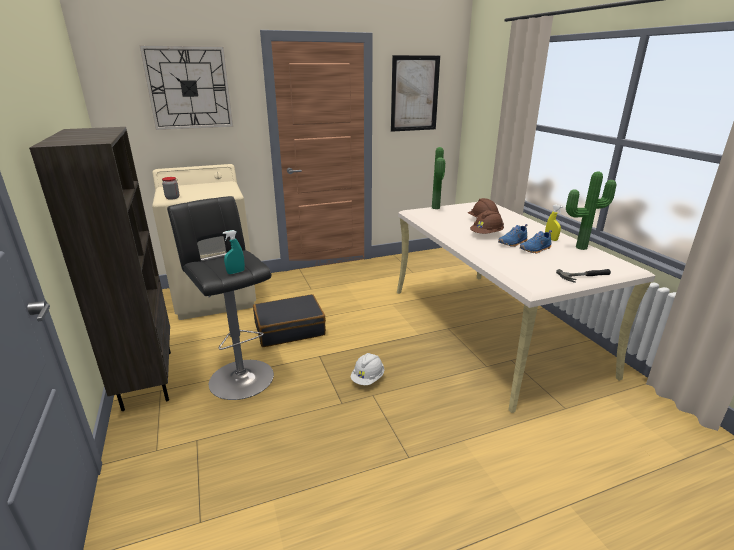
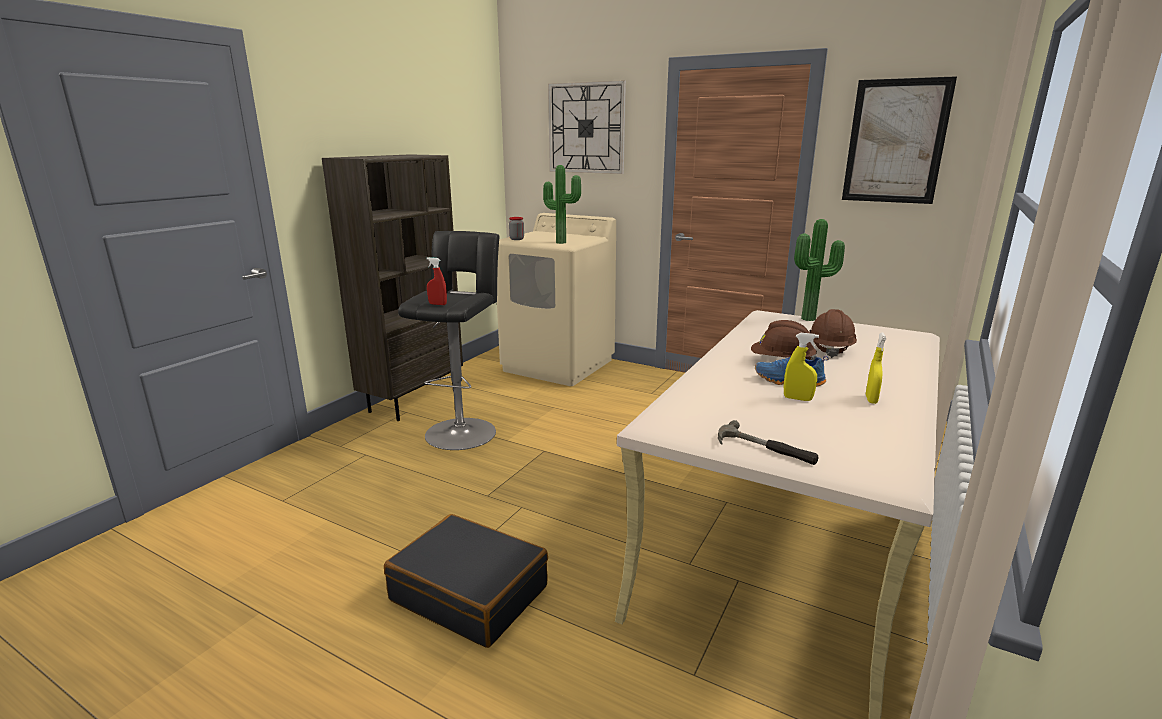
camera: 50 degrees right, 5 degrees down
(236, 272) = (437, 304): turquoise spray bottle -> red spray bottle
(289, 329) = (564, 417): black suitcase -> black suitcase (470, 593)
(368, 378) = (545, 492): white hard hat -> none
(535, 250) = (797, 399): blue shoe -> yellow spray bottle
(579, 247) = (891, 424): potted plant -> potted plant (562, 242)

